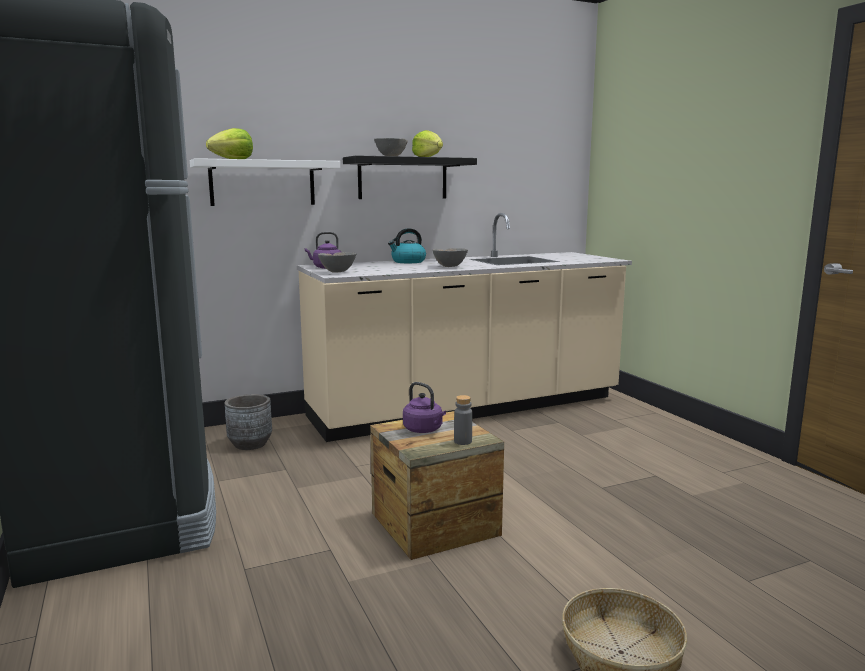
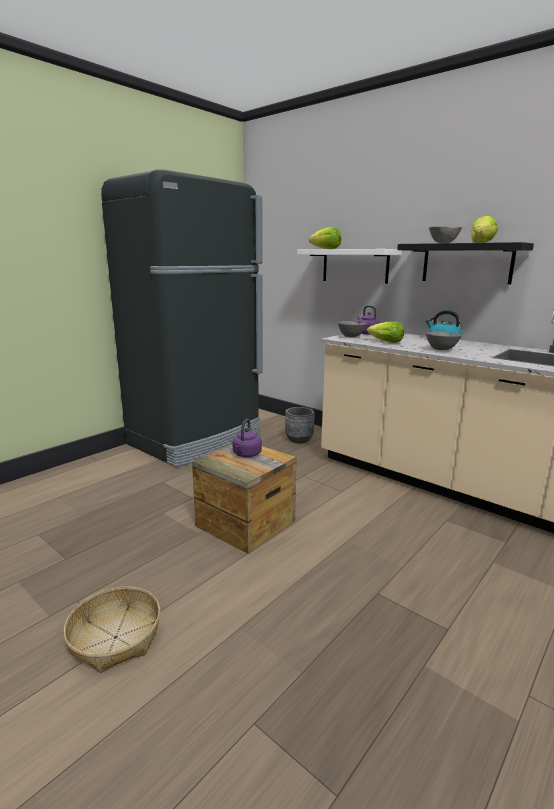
camera: 65 degrees right, 5 degrees up
(386, 270) = (385, 342): none -> lettuce
(463, 441) = (235, 469): grey bottle -> none

